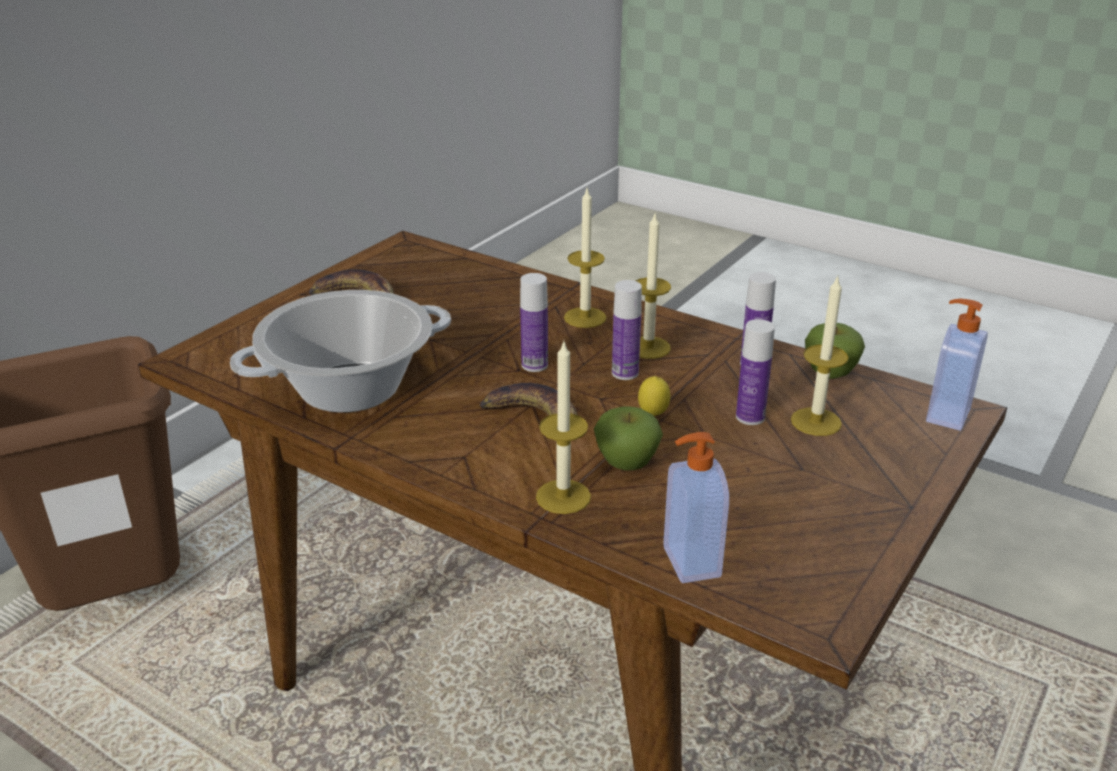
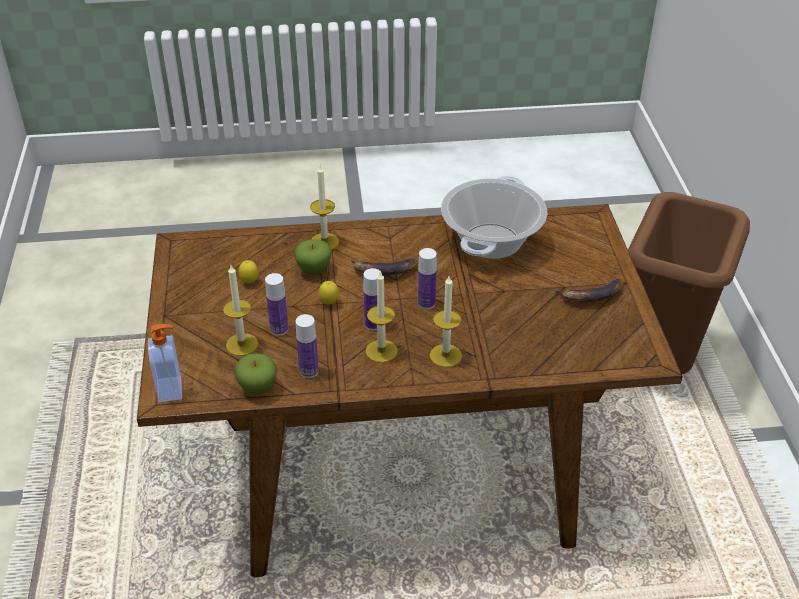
camera: 140 degrees right, 10 degrees up
(689, 562) = (245, 241): soap dispenser -> none
(740, 492) = (249, 282): none -> lemon

